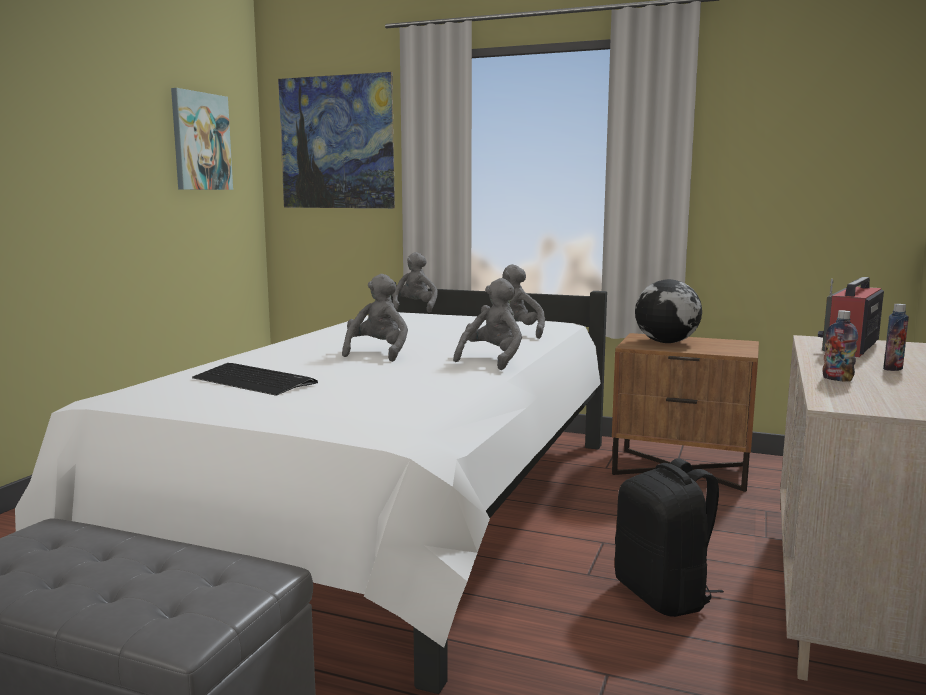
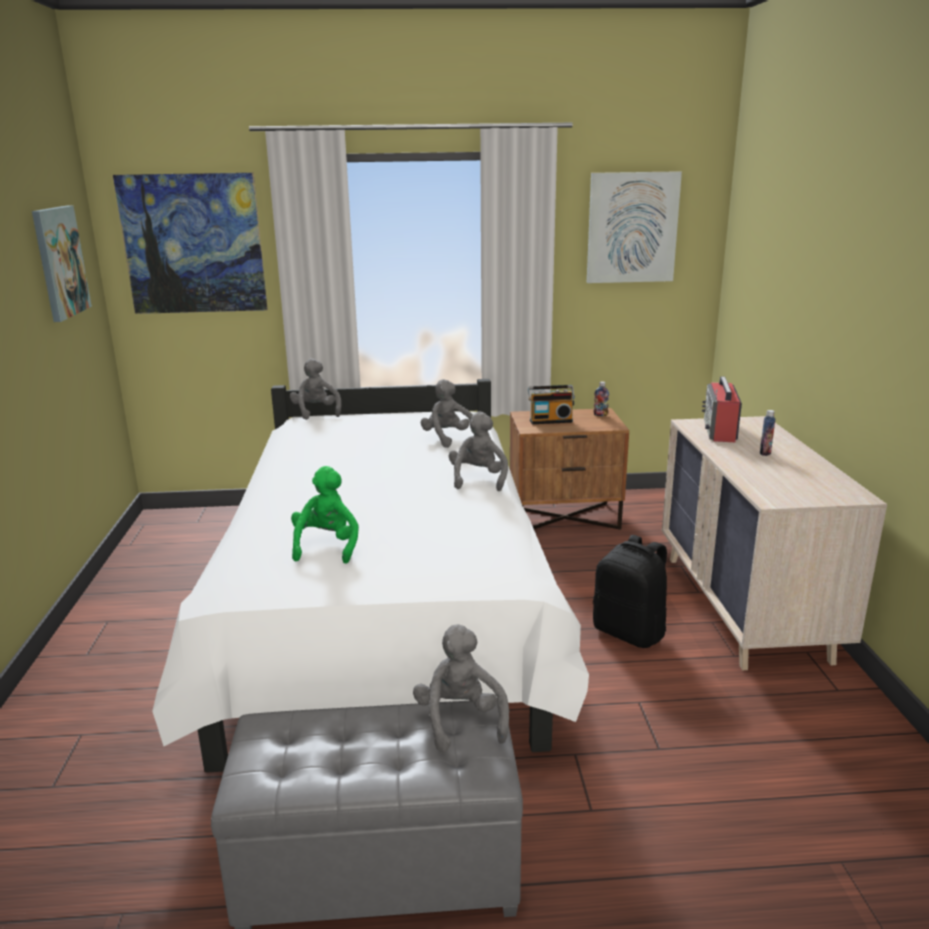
camera: 25 degrees left, 10 degrees up
(254, 381) = (327, 546): keyboard -> green plush toy
(377, 353) = (377, 488): grey plush toy -> grey plush toy (460, 720)
(667, 342) = (550, 420): globe -> radio
(800, 121) = (632, 228): none -> picture
(837, 379) = (746, 471): bottle -> bottle (600, 415)

